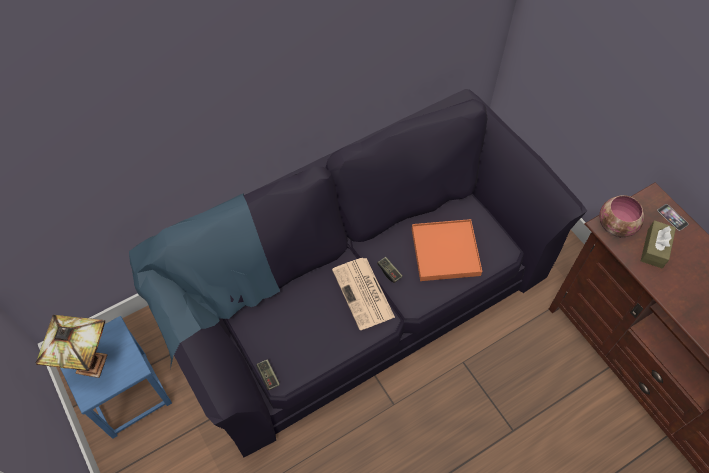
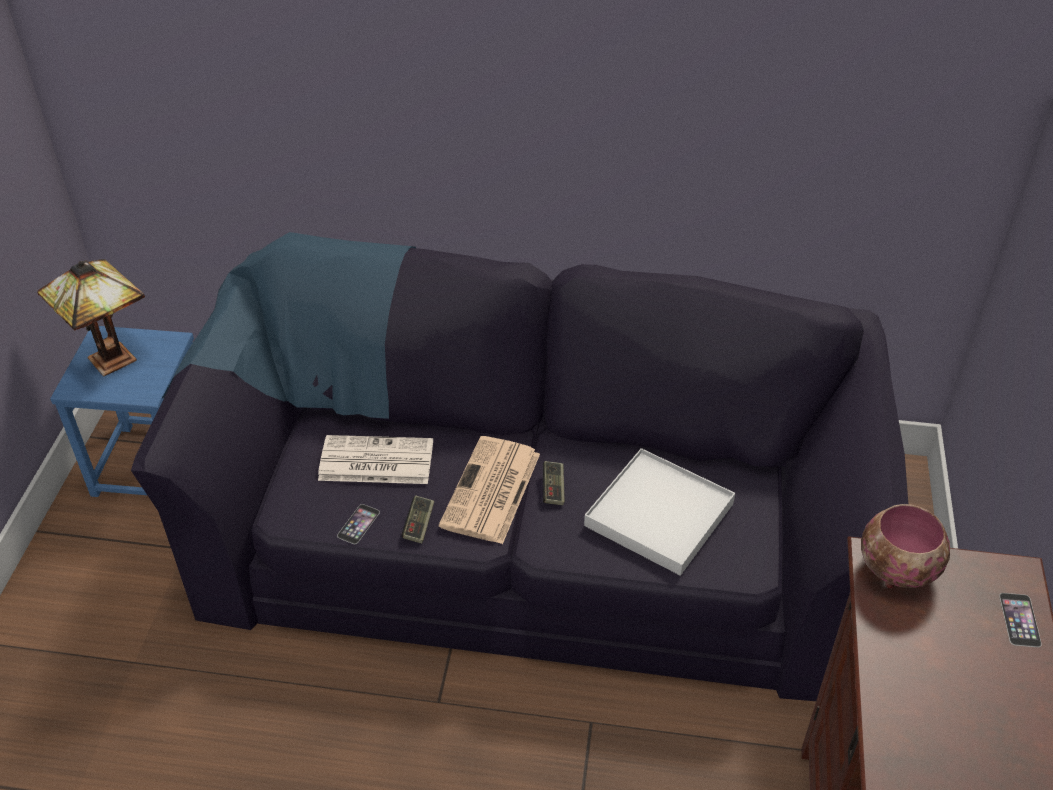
camera: 40 degrees right, 15 degrees down
(268, 376) = (275, 501): game controller -> game controller (419, 525)
(293, 318) = (374, 461): none -> newspaper
(320, 357) = (358, 524): none -> phone
(445, 252) = (658, 515): orange tray -> white tray
(654, 248) = (935, 639): brown tissue box -> none

